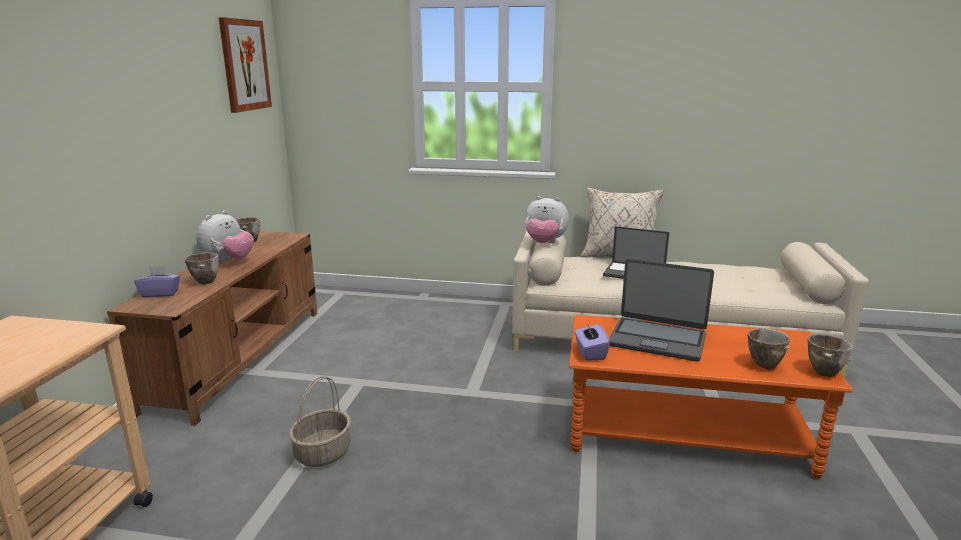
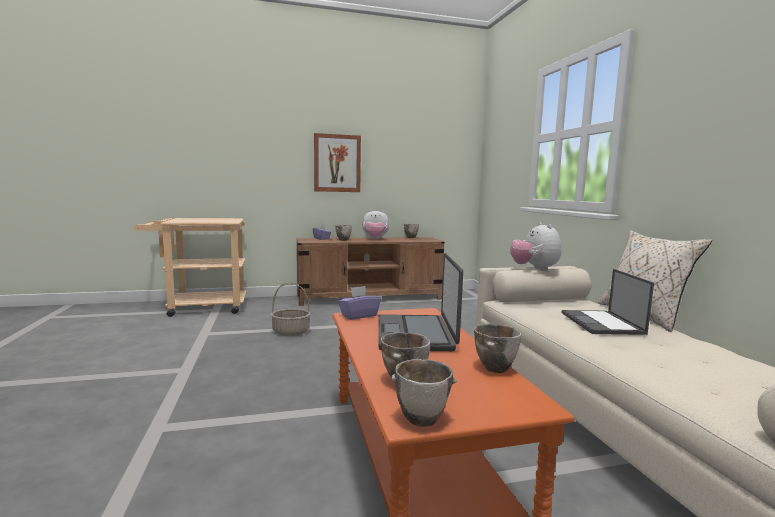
camera: 65 degrees right, 10 degrees down
(245, 65) = (443, 133): picture -> picture (337, 163)
(739, 331) = (496, 368): none -> bowl

